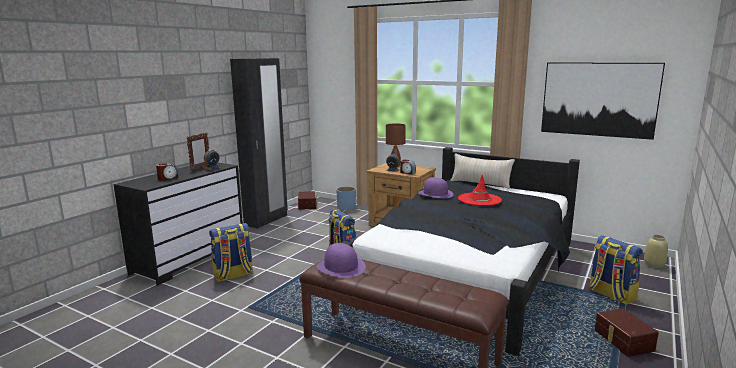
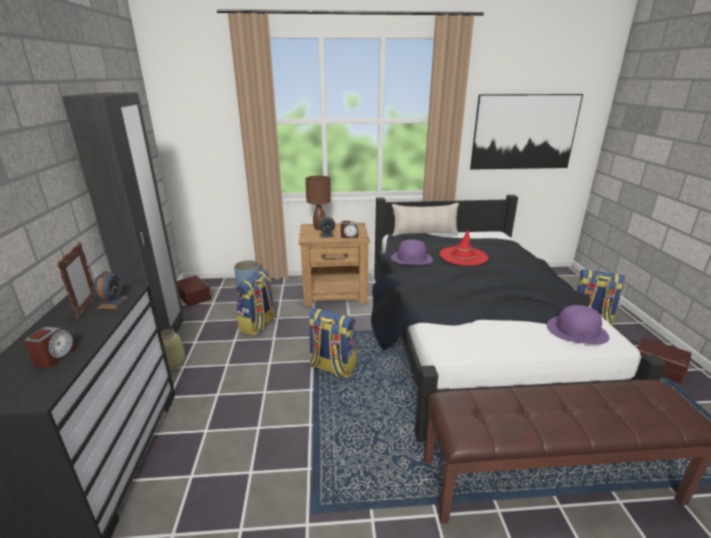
camera: 35 degrees left, 10 degrees up
(233, 276) = (222, 461): backpack -> backpack (258, 325)
(341, 267) = (486, 416): purple hat -> purple hat (577, 330)
(654, 264) = (571, 277): beige vase -> beige vase (173, 363)

